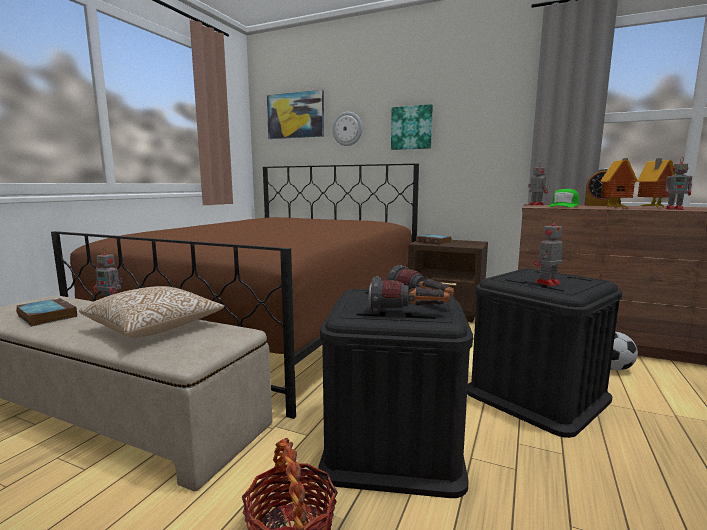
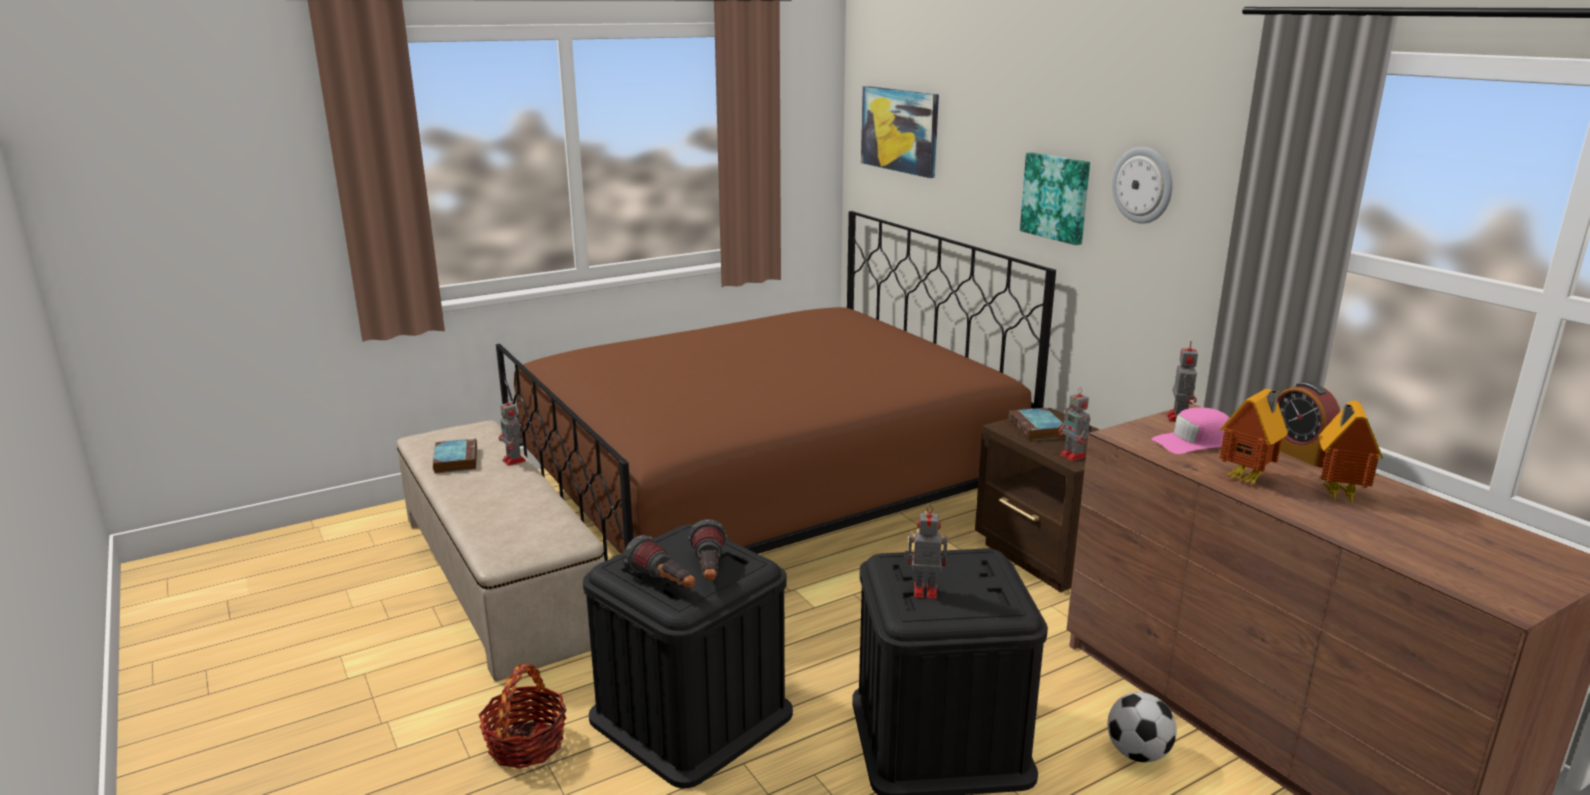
camera: 35 degrees right, 10 degrees up
(155, 328) = (516, 509): pillow -> none
(347, 129) = (966, 173): wall clock -> wall clock (1143, 185)
(564, 206) = (1194, 442): green cap -> pink cap
(675, 209) = (1338, 517): toy robot -> toy robot (1074, 456)

